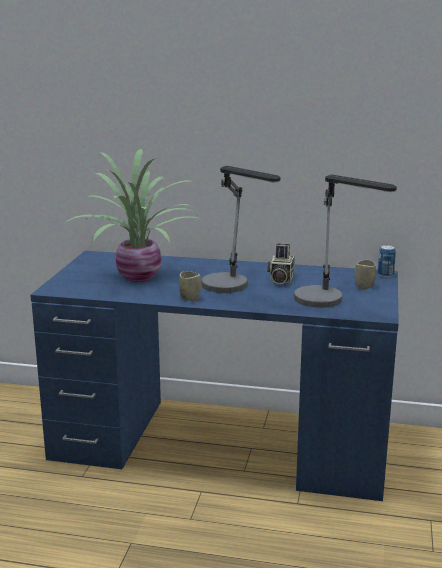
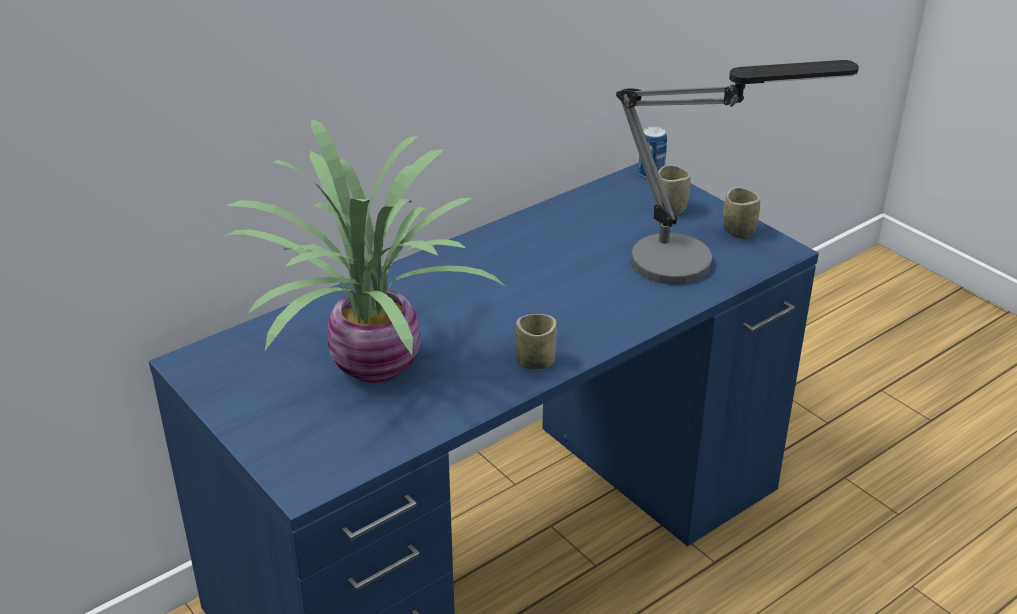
camera: 50 degrees left, 15 degrees up
(233, 289) = (547, 307): table lamp -> none
(280, 279) = (562, 252): camera -> none
(376, 303) = (738, 231): none -> cup

